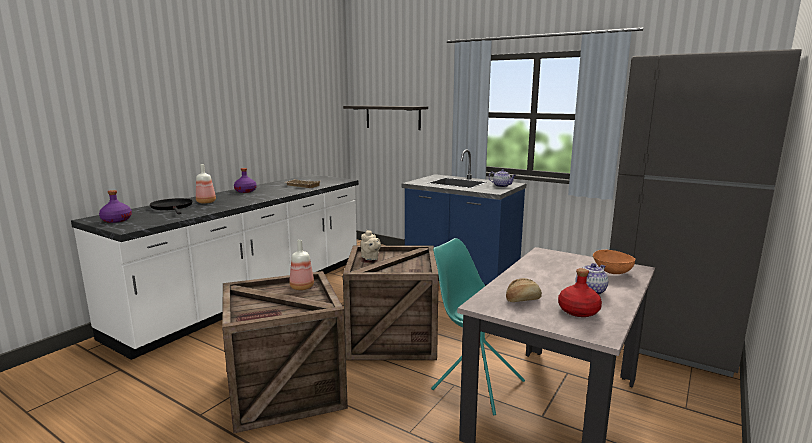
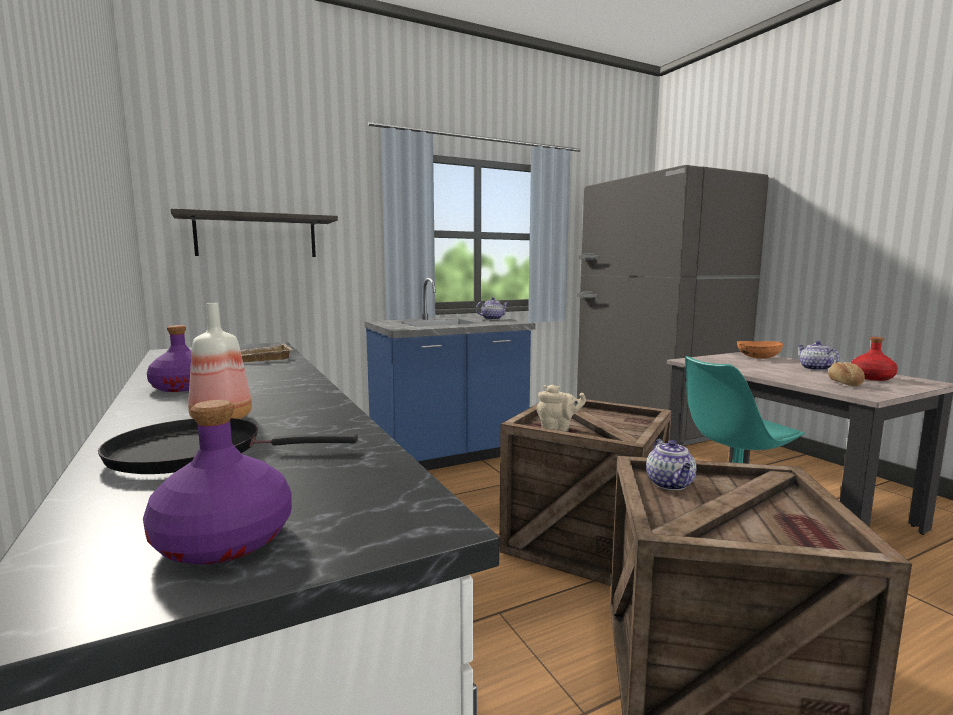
camera: 60 degrees left, 5 degrees down
(301, 287) = (670, 484): bottle -> teapot

